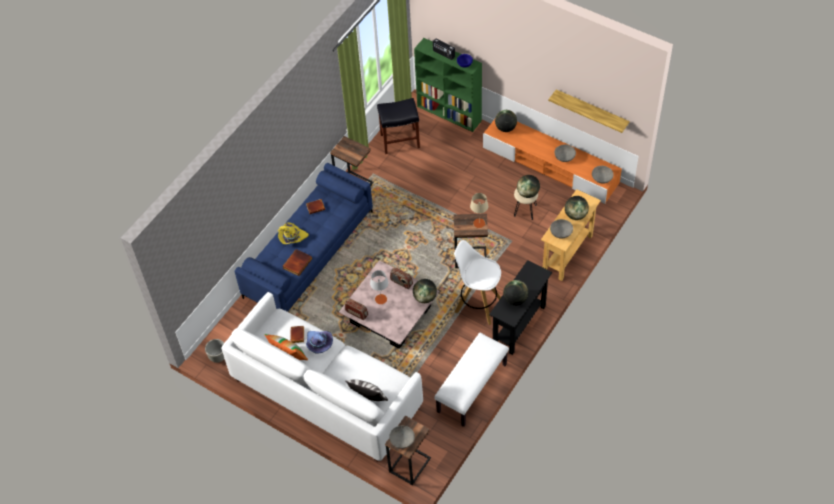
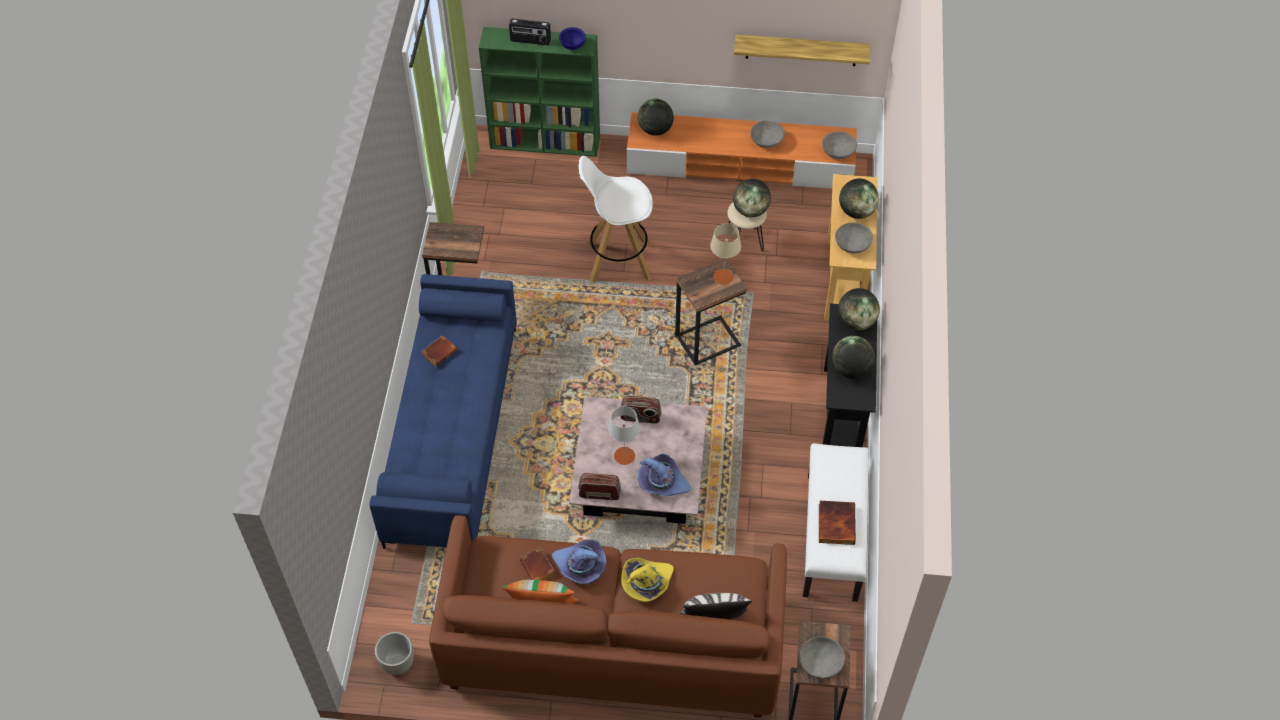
camera: 30 degrees left, 0 degrees up
(292, 237) = (428, 414): yellow hat -> yellow hat (646, 583)
(297, 263) = (461, 452): book -> book (835, 523)
(326, 392) = (612, 642): white sofa -> brown sofa
(391, 320) = (662, 482): none -> purple hat
(399, 141) = (493, 209): black stool -> none
(425, 297) = (691, 425): globe -> globe (856, 322)
(478, 305) = (762, 407): white stool -> white stool (617, 261)

